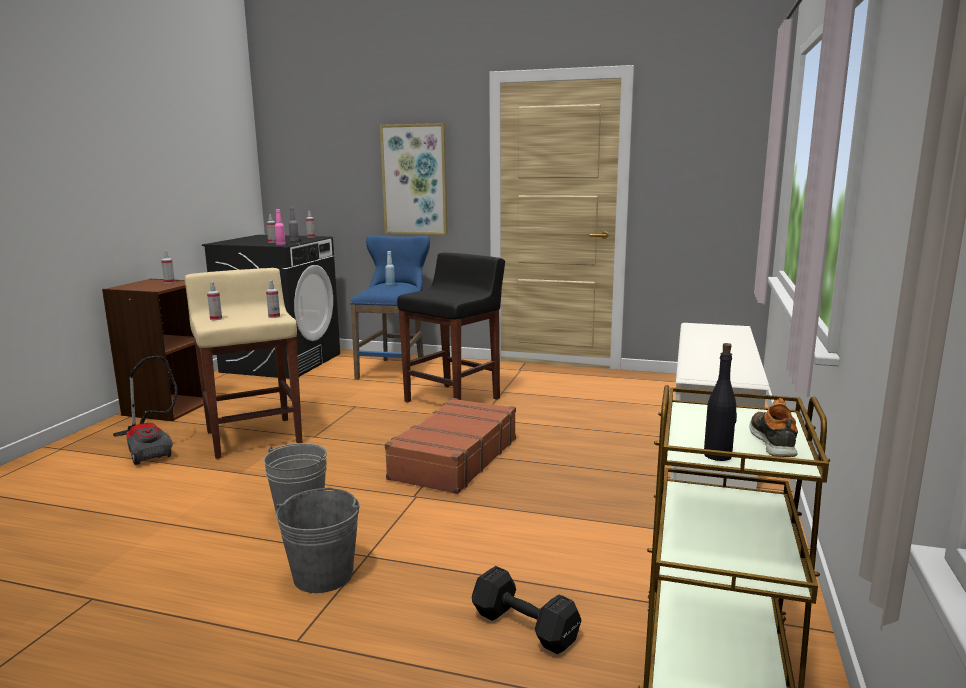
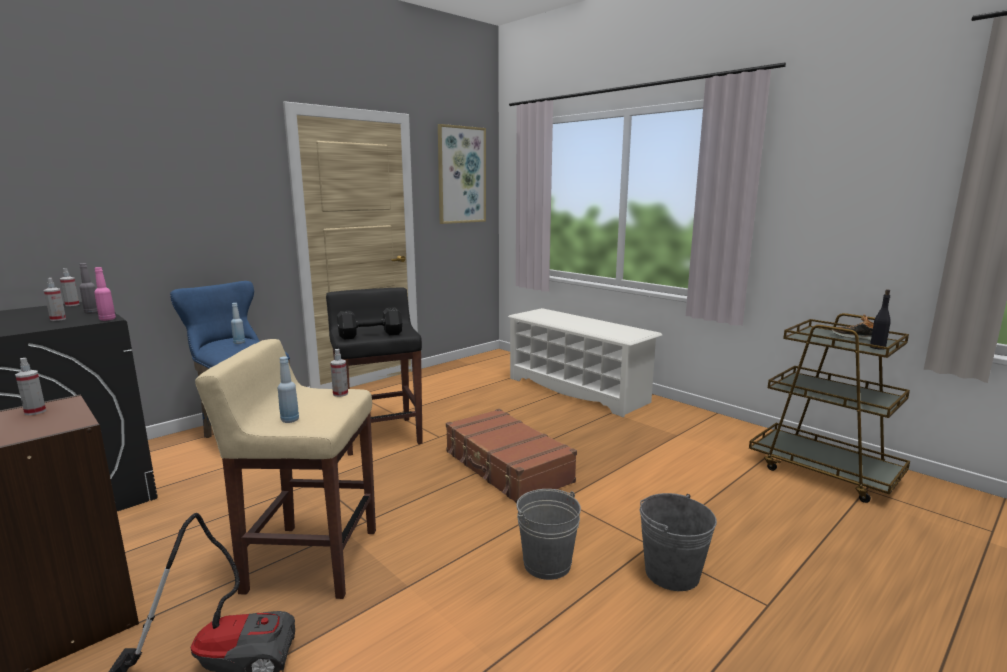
camera: 60 degrees left, 0 degrees up
(216, 319) = (290, 420): spray bottle -> blue bottle
(414, 180) = (204, 217): picture -> picture (461, 175)
(526, 628) = (773, 508): black dumbbell -> black dumbbell (372, 335)

